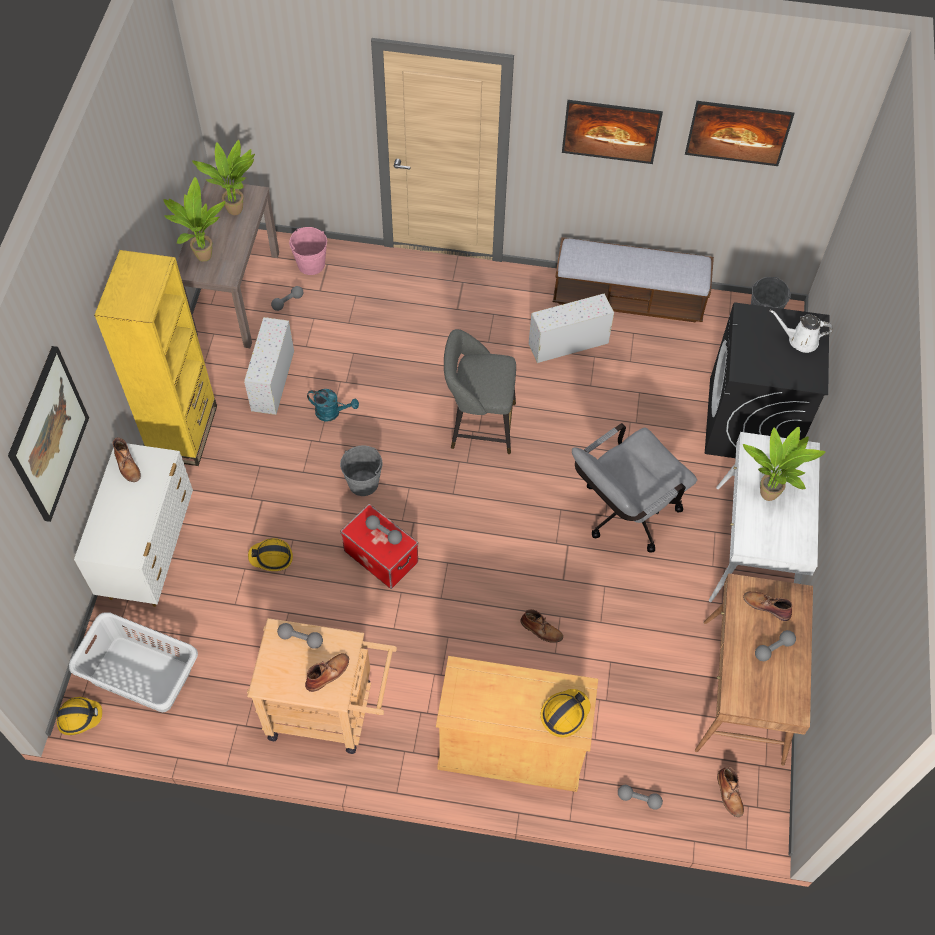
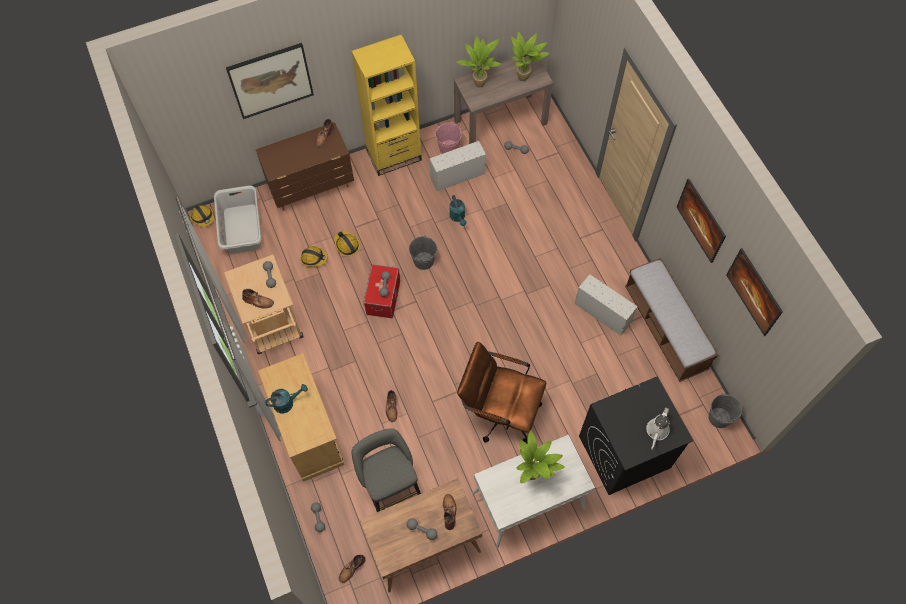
camera: 60 degrees right, 5 degrees up
(150, 552) = (312, 188): white dresser -> brown dresser
(311, 264) = (551, 144): pink bucket -> pink bucket (448, 147)
(478, 425) = (505, 297): grey stool -> grey stool (389, 485)
(509, 712) = (287, 402): none -> turquoise watering can
(564, 714) = (303, 432): hard hat -> hard hat (314, 258)
(623, 515) = (499, 411): grey office chair -> brown office chair
(800, 340) = (656, 431): white watering can -> white watering can turned 135 degrees counterclockwise

